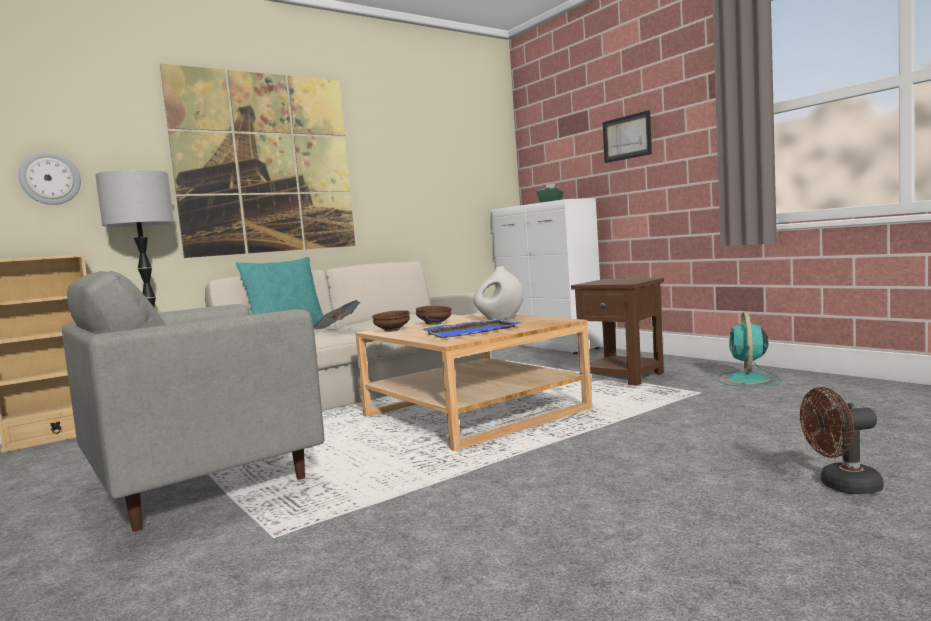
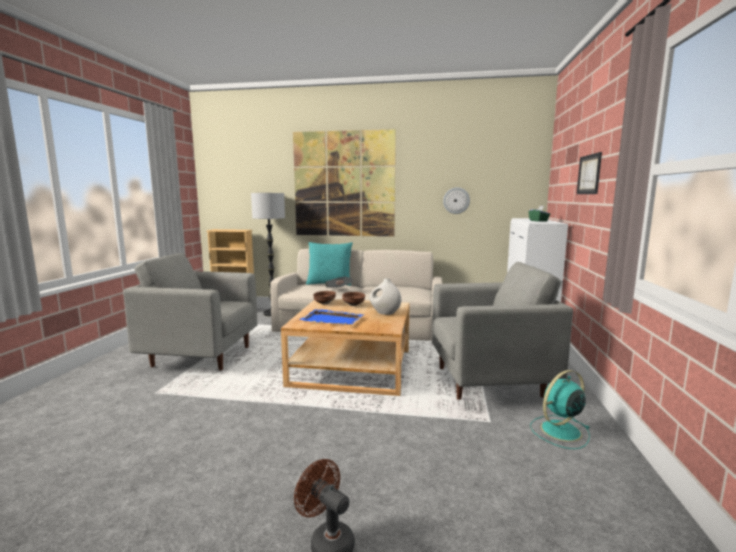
camera: 45 degrees right, 5 degrees up
(50, 178) = (244, 193): wall clock -> wall clock (456, 200)
(623, 377) = (489, 382): brown side table -> grey armchair

